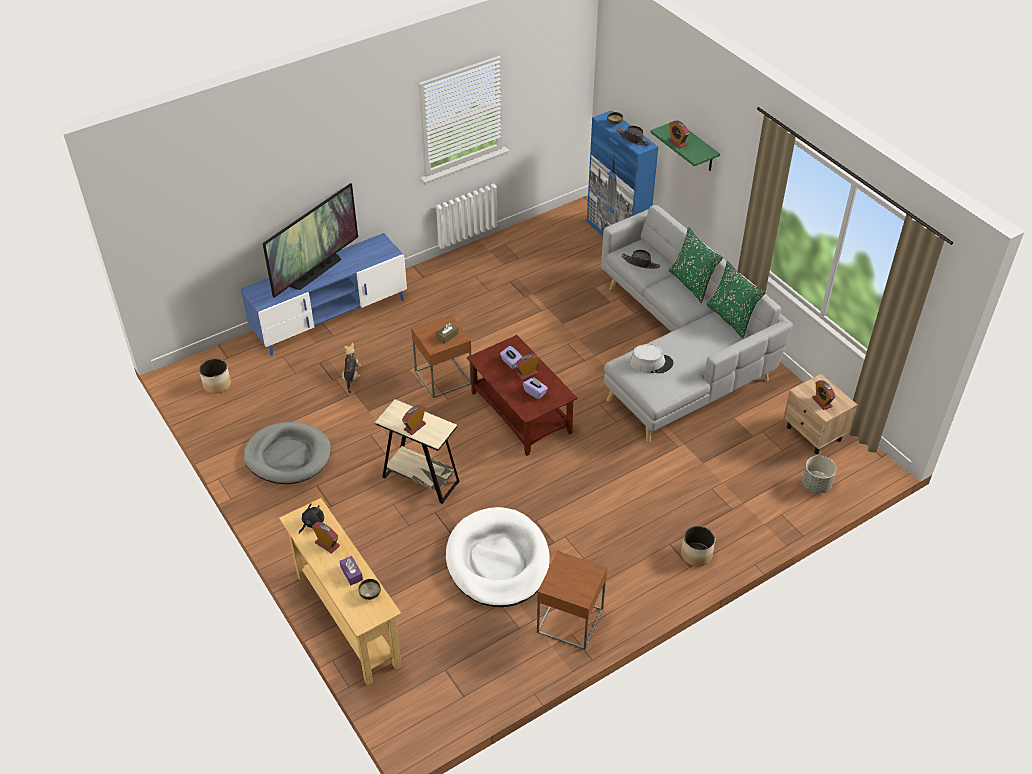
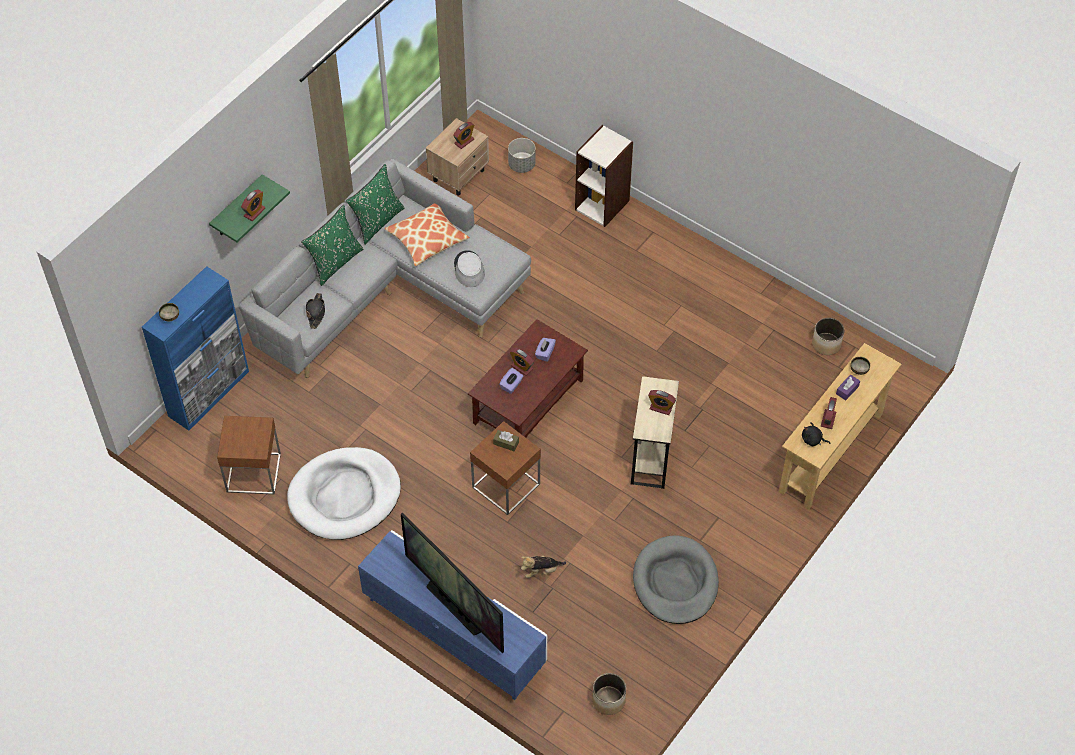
camera: 110 degrees left, 10 degrees up
(316, 272) = (456, 606): television -> television turned 150 degrees counterclockwise
(498, 561) = (714, 365): white dog bed -> white dog bed (344, 496)
(570, 620) = (748, 298): brown side table -> brown side table (253, 473)
(633, 139) = (199, 291): black hat -> none
(696, 555) = (639, 230): planter -> planter (826, 344)
(699, 345) = (427, 239): none -> pillow
(741, 535) = (602, 205): none -> bookcase

